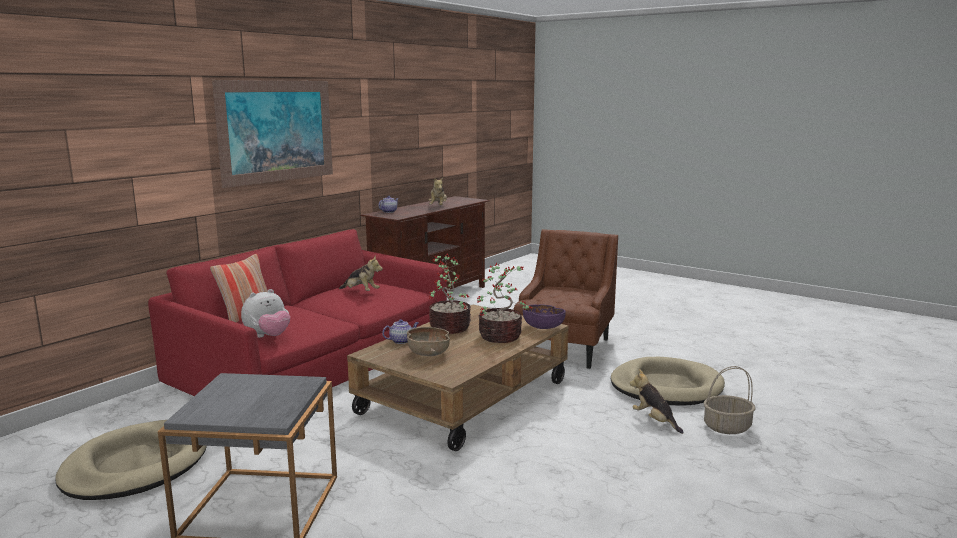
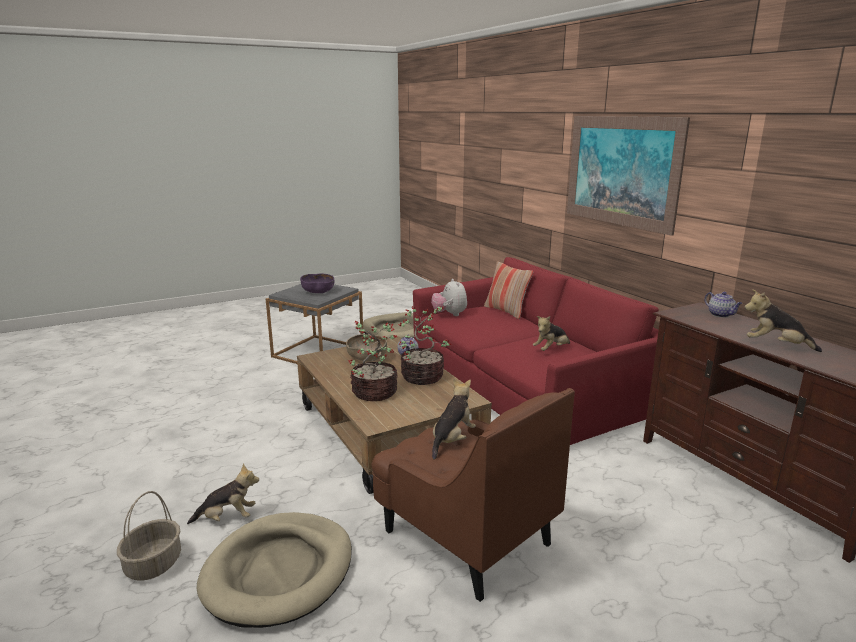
camera: 115 degrees right, 5 degrees up
(543, 328) = (374, 419): purple bowl -> purple bowl (318, 292)
(552, 297) = (452, 440): none -> plush toy

